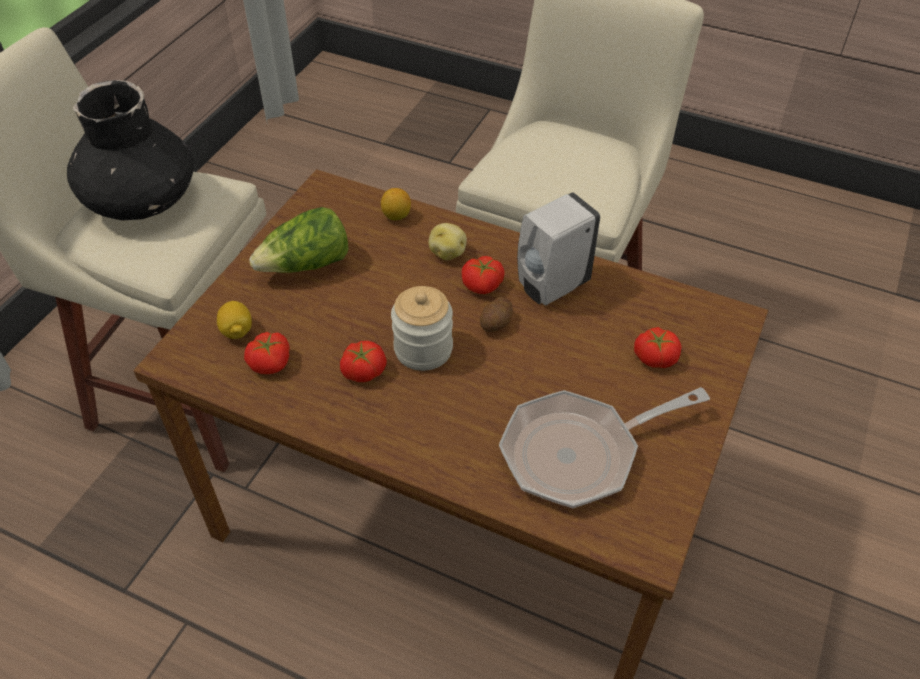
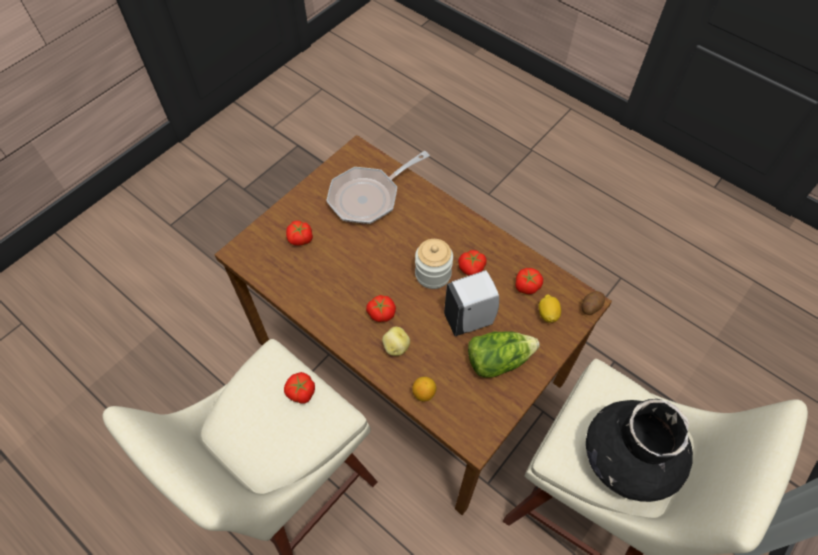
camera: 165 degrees left, 10 degrees up
(496, 323) = (383, 281): potato -> potato (590, 306)
(544, 186) = (301, 392): none -> tomato
(550, 287) = (338, 301): white soap dispenser -> white soap dispenser (470, 319)
(579, 452) = (369, 197): frying pan -> frying pan turned 150 degrees clockwise

